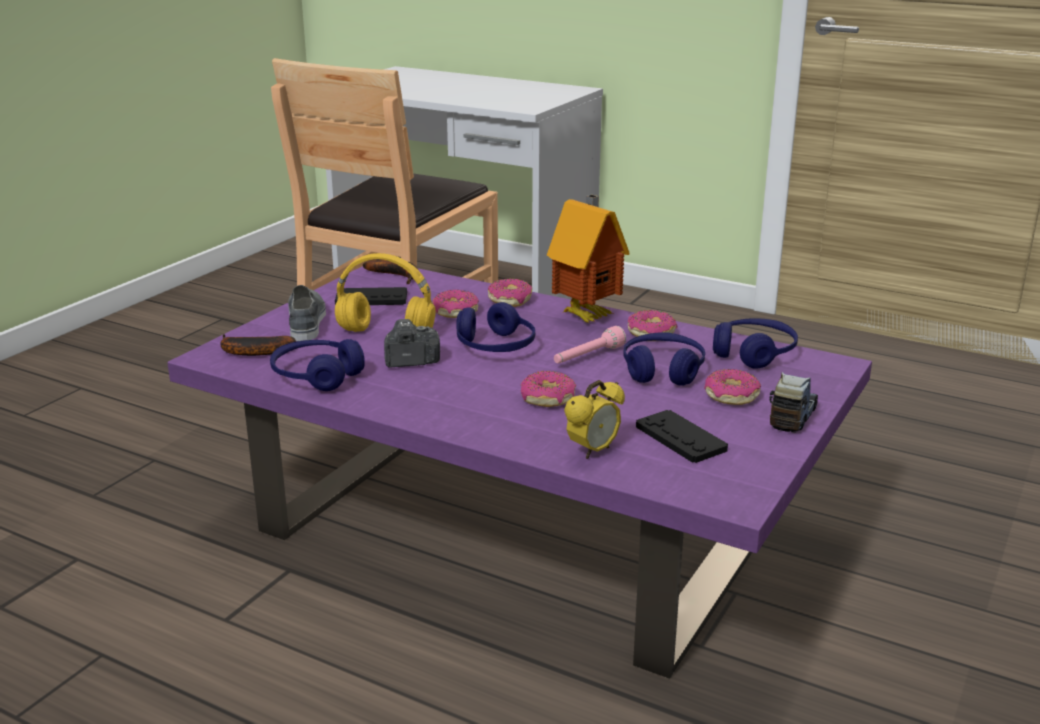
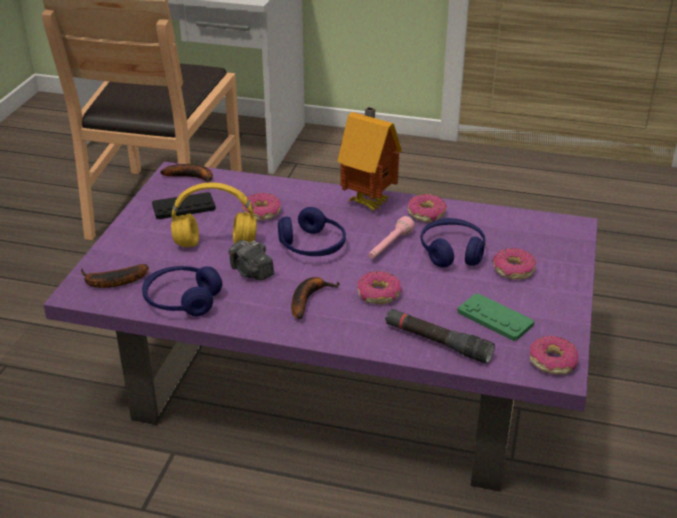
camera: 15 degrees left, 10 degrees up
(306, 321) = (141, 240): grey shoe -> none
(410, 361) = (251, 272): camera -> camera turned 105 degrees counterclockwise
(461, 392) = (308, 299): none -> banana
(510, 300) = (299, 193): donut -> donut (552, 361)
(593, 451) = (437, 342): alarm clock -> black flashlight
(680, 438) = (495, 318): black game controller -> green game controller
(753, 353) = (511, 224): blue headphones -> none
(792, 417) = (565, 284): toy truck -> none

